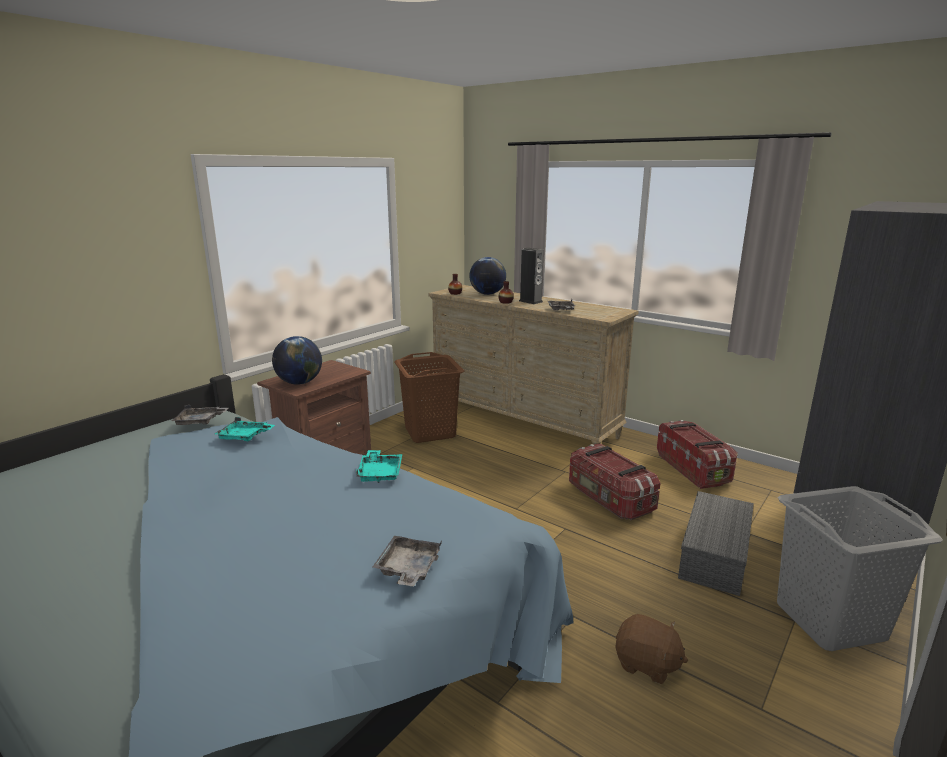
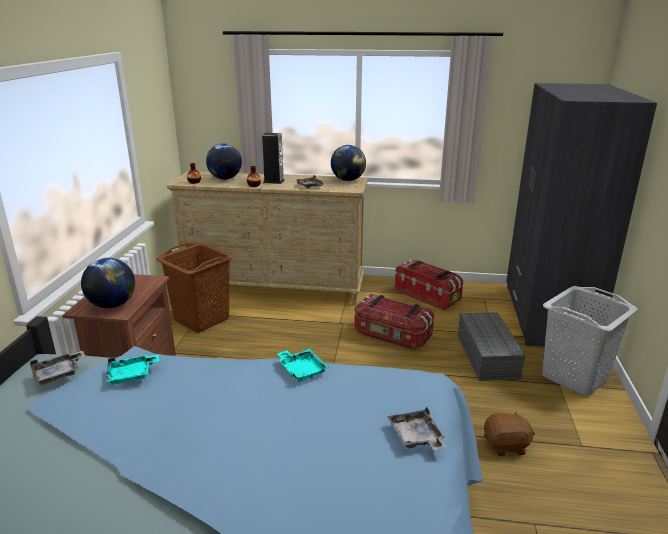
camera: 30 degrees left, 5 degrees up
(611, 309) = (348, 180): none -> globe

